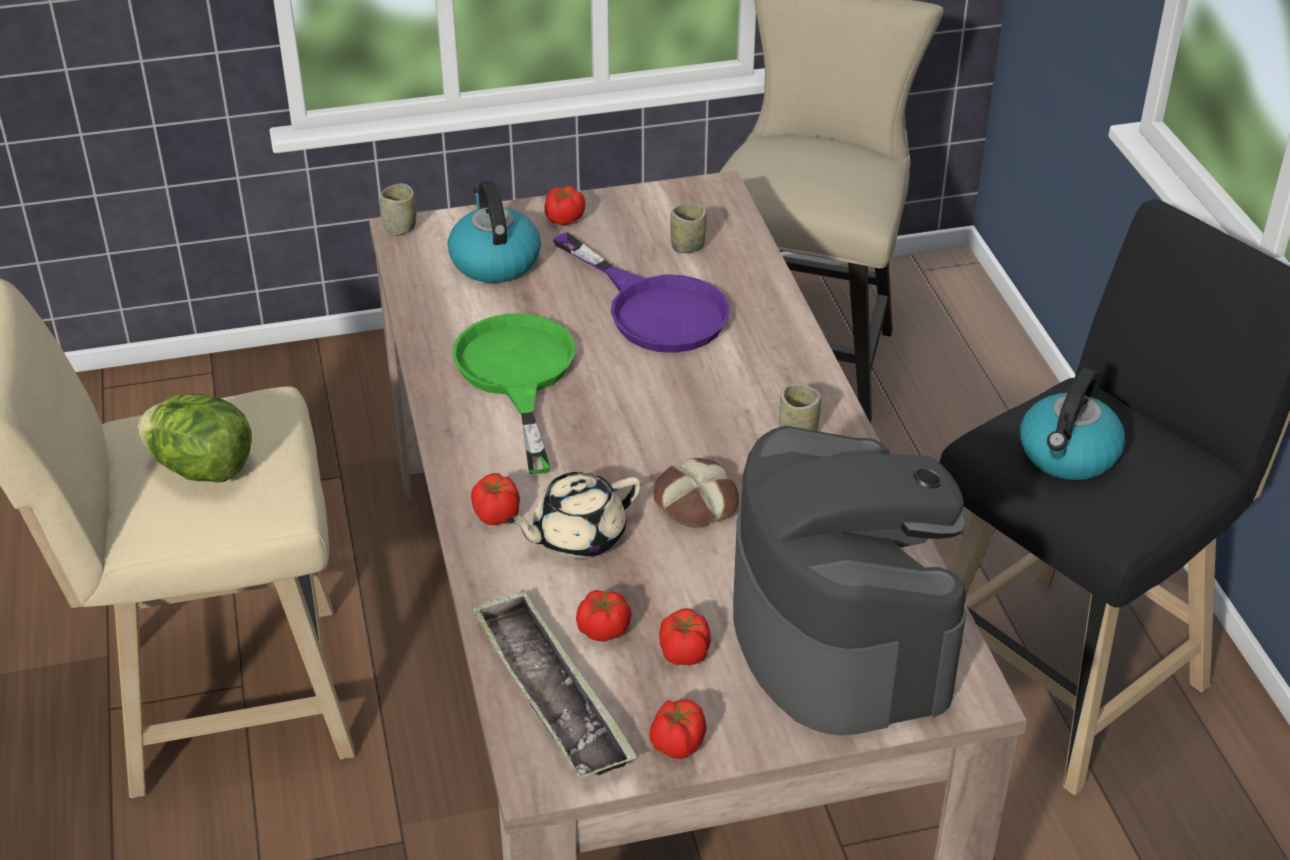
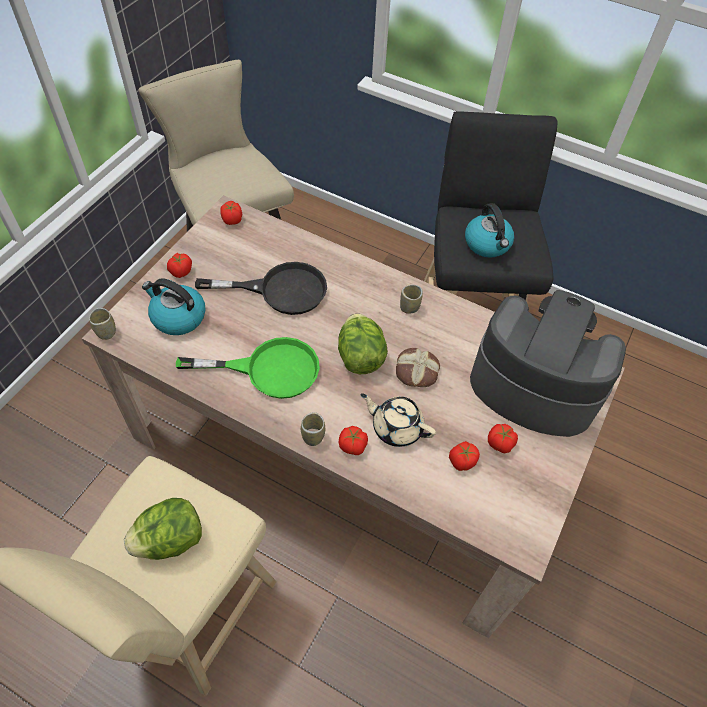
camera: 50 degrees left, 15 degrees up
(517, 376) = (268, 369): green frying pan -> green frying pan turned 150 degrees clockwise
(550, 693) = (482, 508): tray -> none
(577, 537) = (396, 427): beige teapot -> beige teapot turned 105 degrees clockwise
(646, 438) = (360, 357): none -> lettuce
(654, 308) = (280, 290): purple frying pan -> black frying pan
(677, 744) = (548, 485): tomato -> tomato (232, 220)
(687, 246) = (253, 248): cup -> cup (313, 436)

